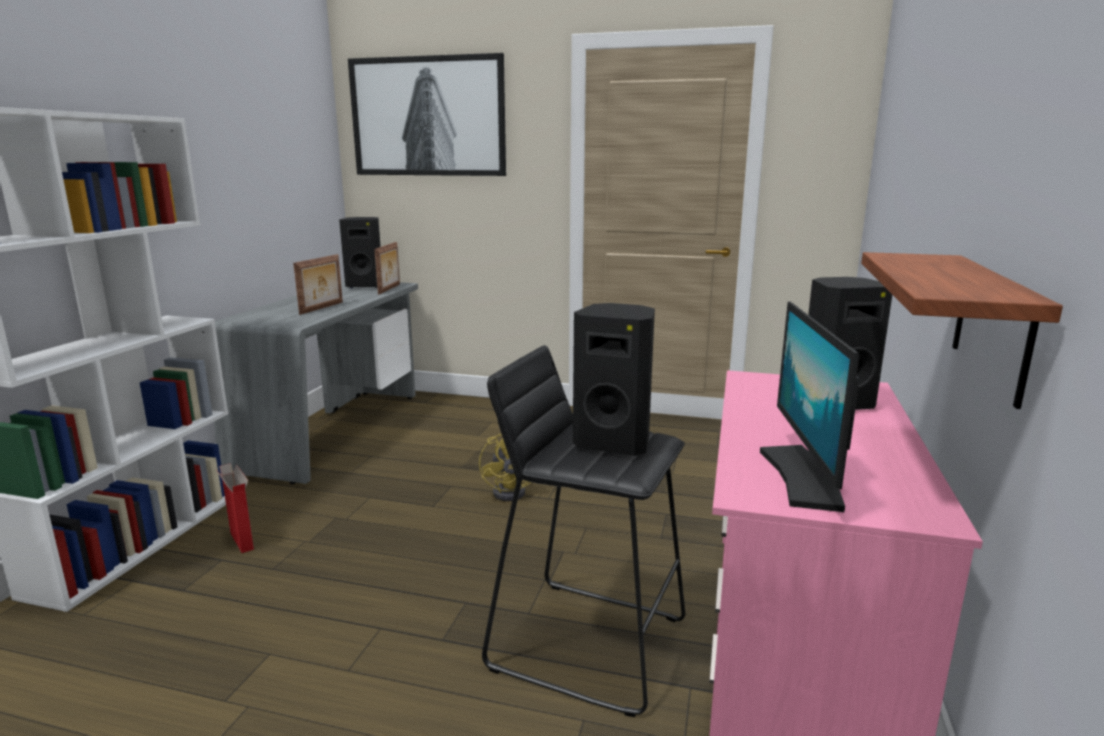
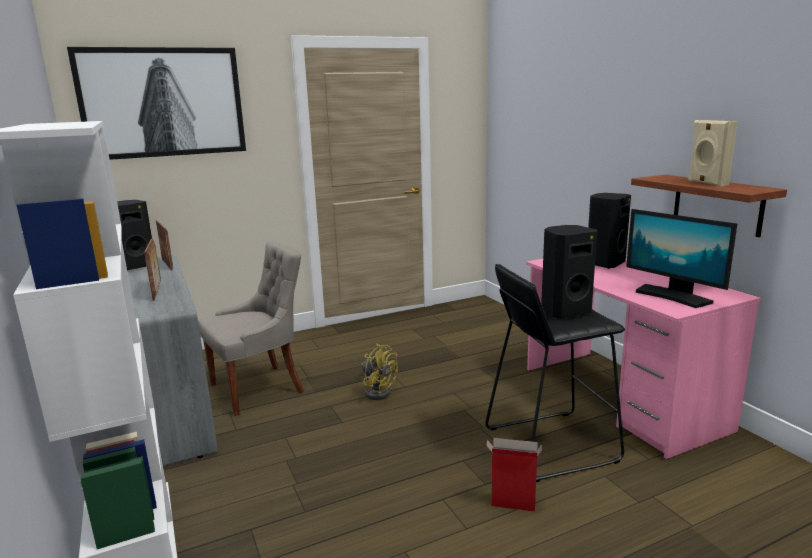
camera: 40 degrees left, 0 degrees up
(241, 540) = (240, 510): cardboard box -> cardboard box (512, 505)
(426, 444) = (259, 388): none -> grey chair
(945, 273) = (706, 183): none -> beige speaker

